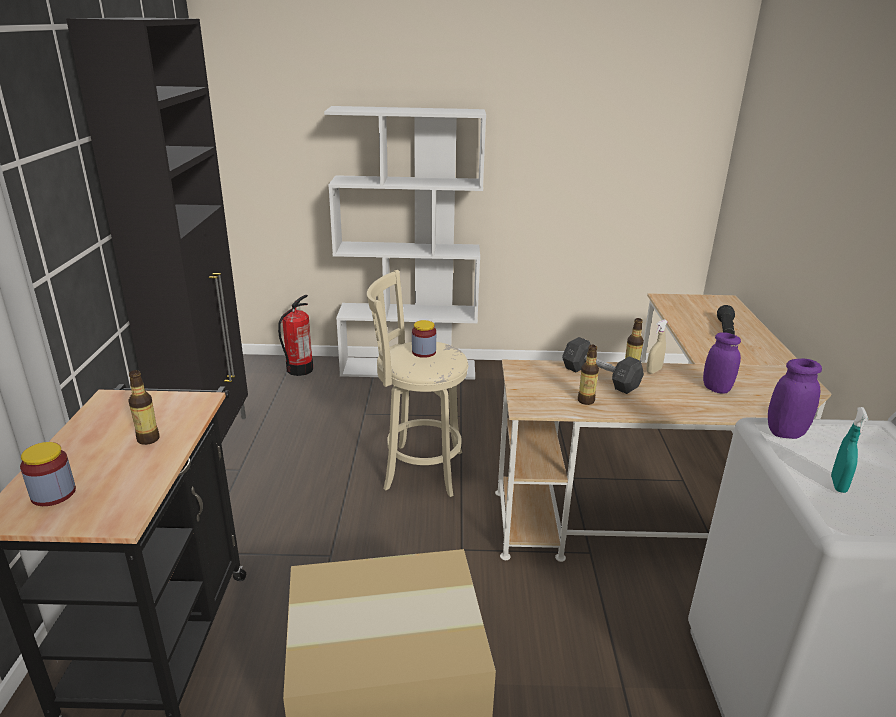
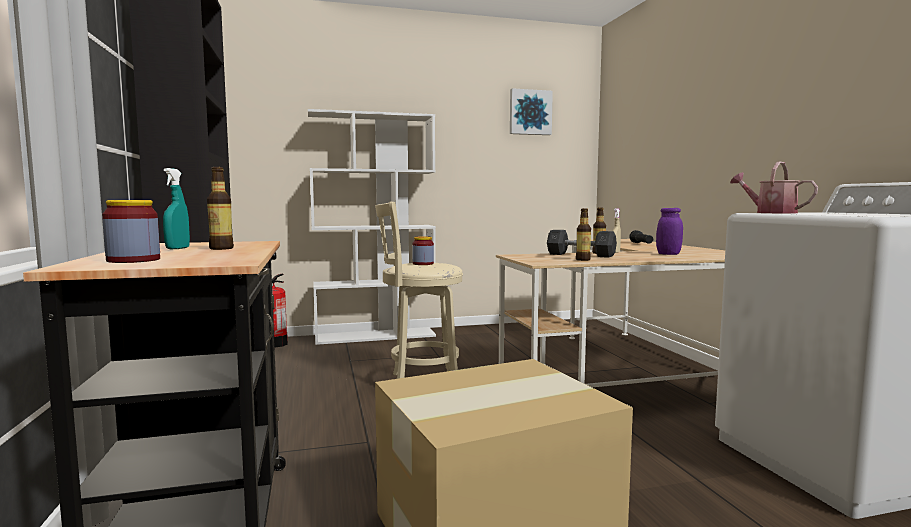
camera: 15 degrees left, 20 degrees down
(633, 95) = (530, 112): none -> picture
(785, 432) = (770, 212): purple jar -> watering can
(838, 484) = (840, 214): turquoise spray bottle -> turquoise spray bottle (177, 248)

